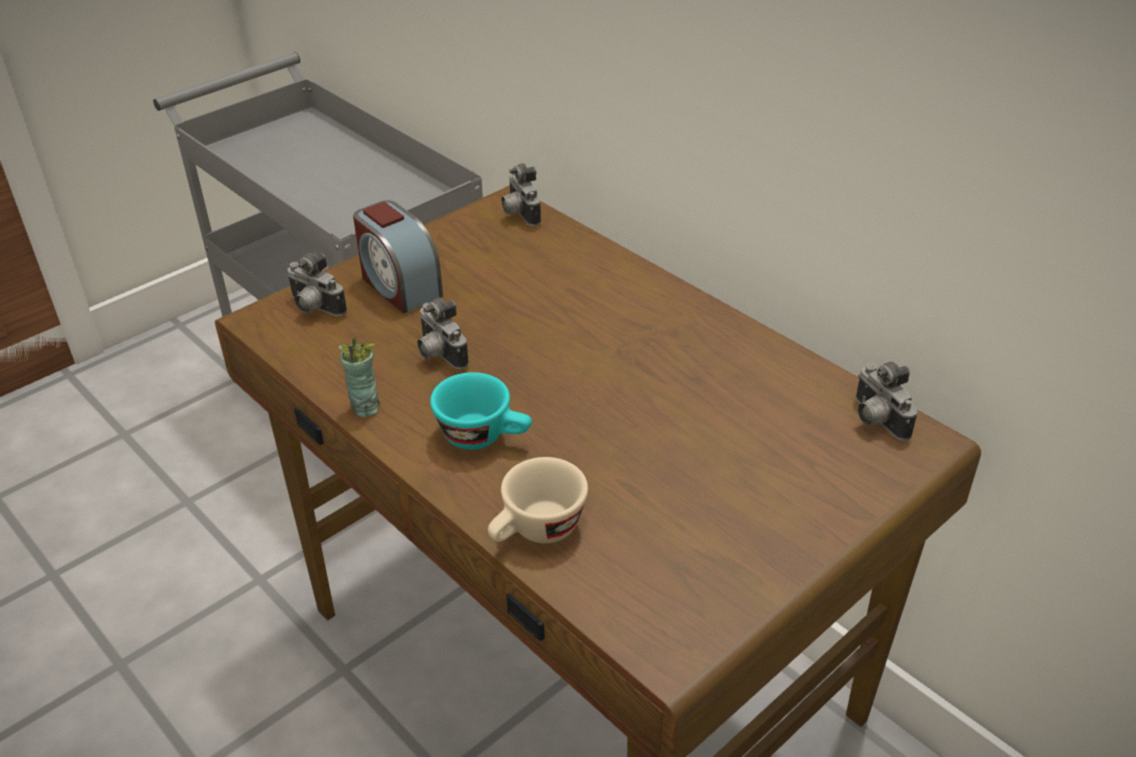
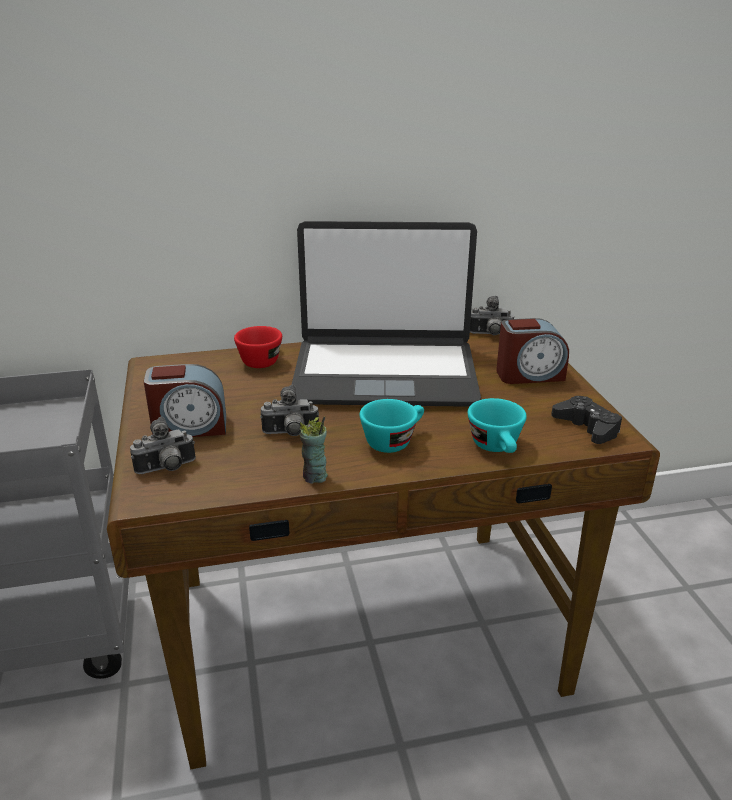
camera: 60 degrees left, 10 degrees down
(519, 214) = (172, 364): camera -> none
(536, 532) = (497, 448): beige cup -> turquoise cup
(589, 263) = (262, 359): none -> red cup
(648, 367) = (384, 373): none -> laptop
(669, 608) = (587, 427): none -> black game controller
(780, 502) = (529, 375): none -> alarm clock

